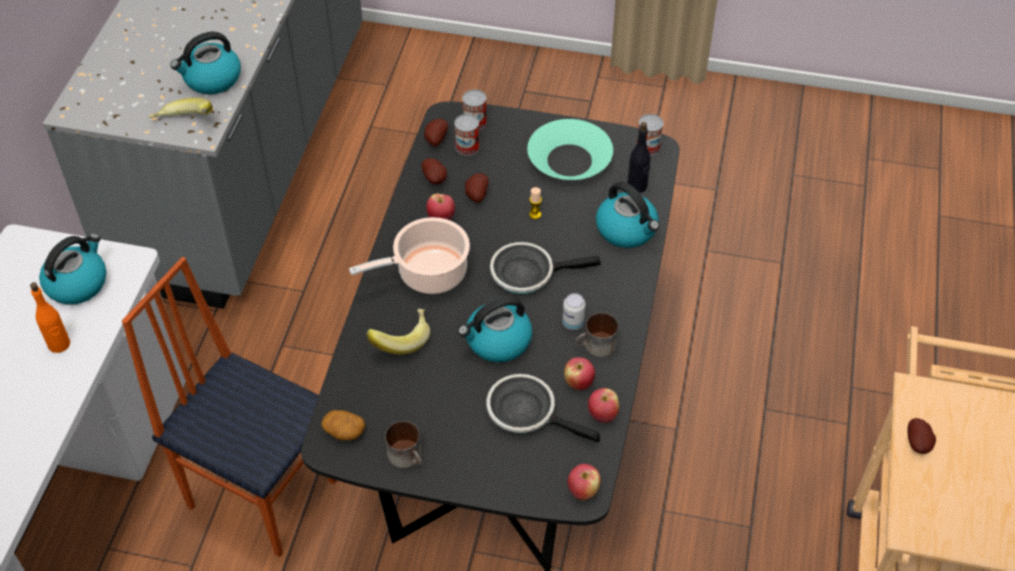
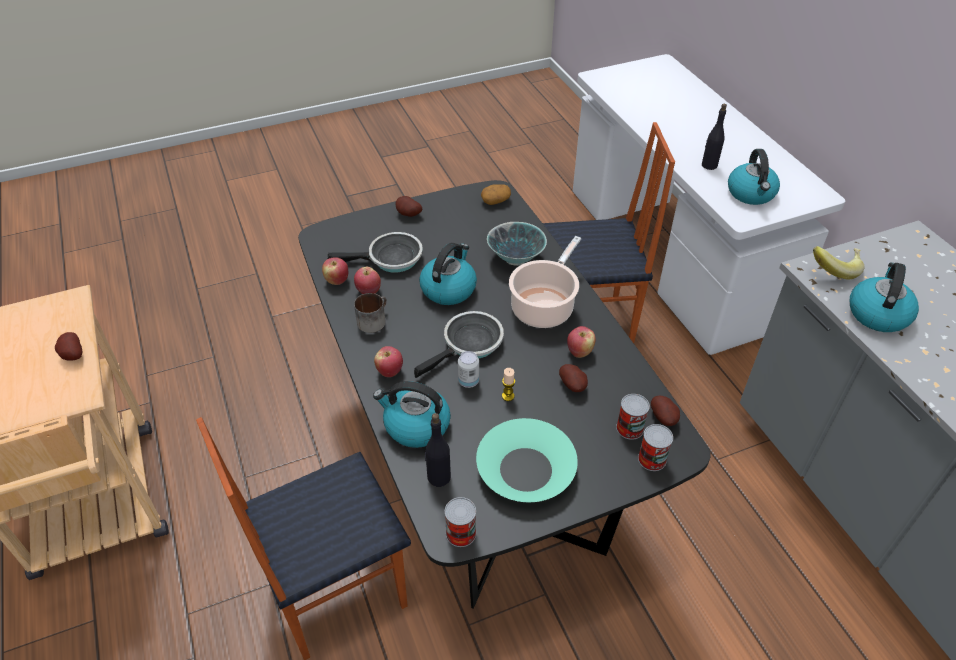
camera: 145 degrees right, 5 degrees down
(59, 344) = (709, 165): orange bottle -> black bottle
(401, 339) = (516, 259): banana -> bowl
(408, 456) = (445, 207): mug -> none
(435, 179) = (621, 381): potato -> potato (408, 215)
(573, 323) = (403, 327): can -> can (468, 381)
(583, 491) = (321, 237): apple -> apple (389, 371)
(711, 372) = (335, 591): none -> chair

